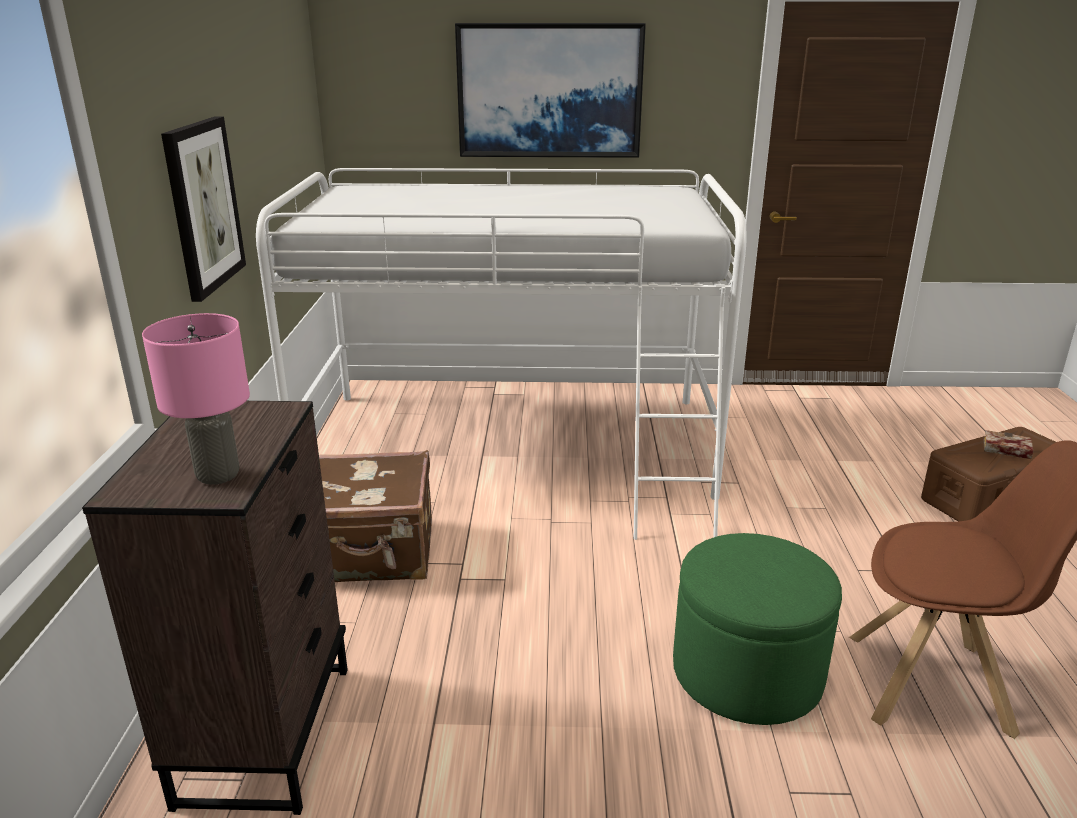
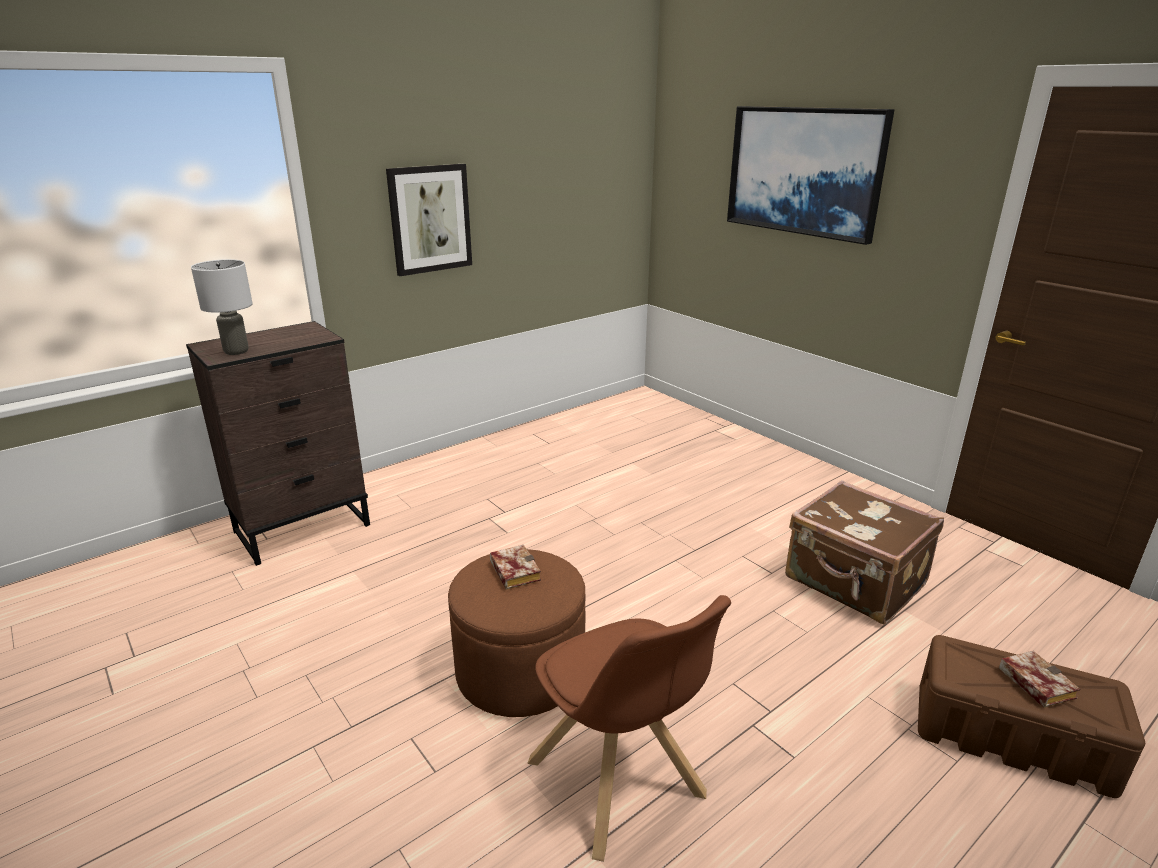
camera: 50 degrees right, 0 degrees up
(219, 477) = (235, 352): pink table lamp -> white table lamp
(372, 554) = (476, 482): brown suitcase -> brown suitcase (854, 582)
(515, 445) = (663, 467): white bed -> none
(738, 565) = (512, 571): none -> book
(746, 673) = (520, 671): green ottoman -> brown ottoman

